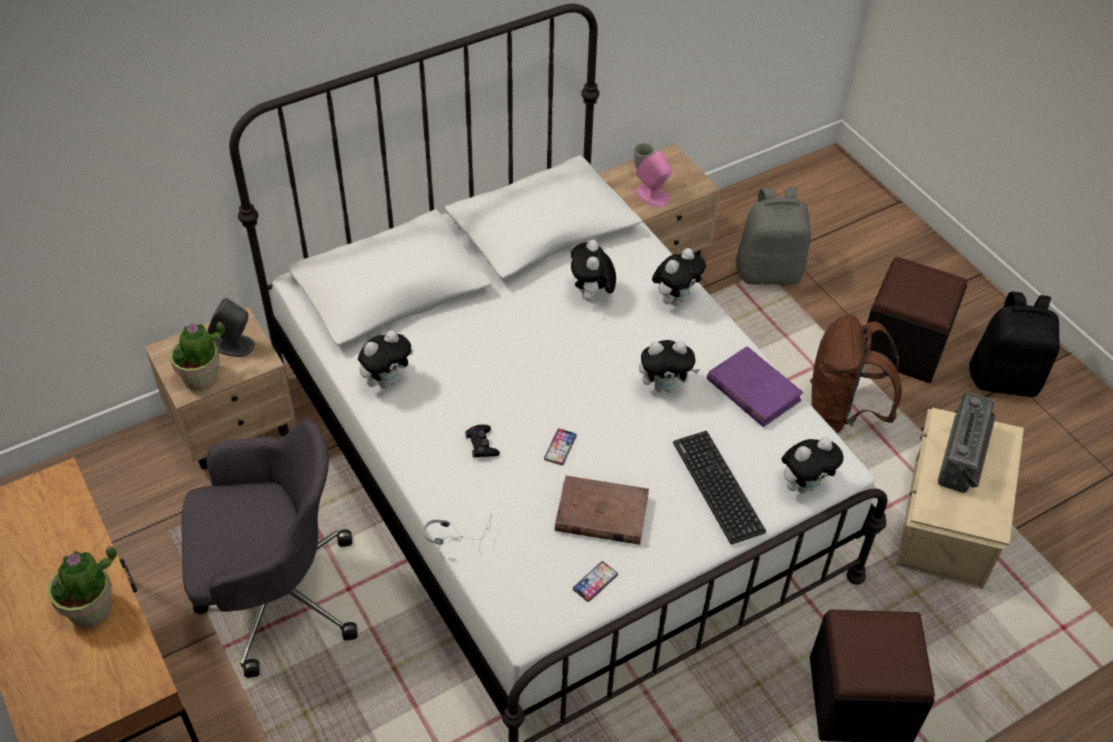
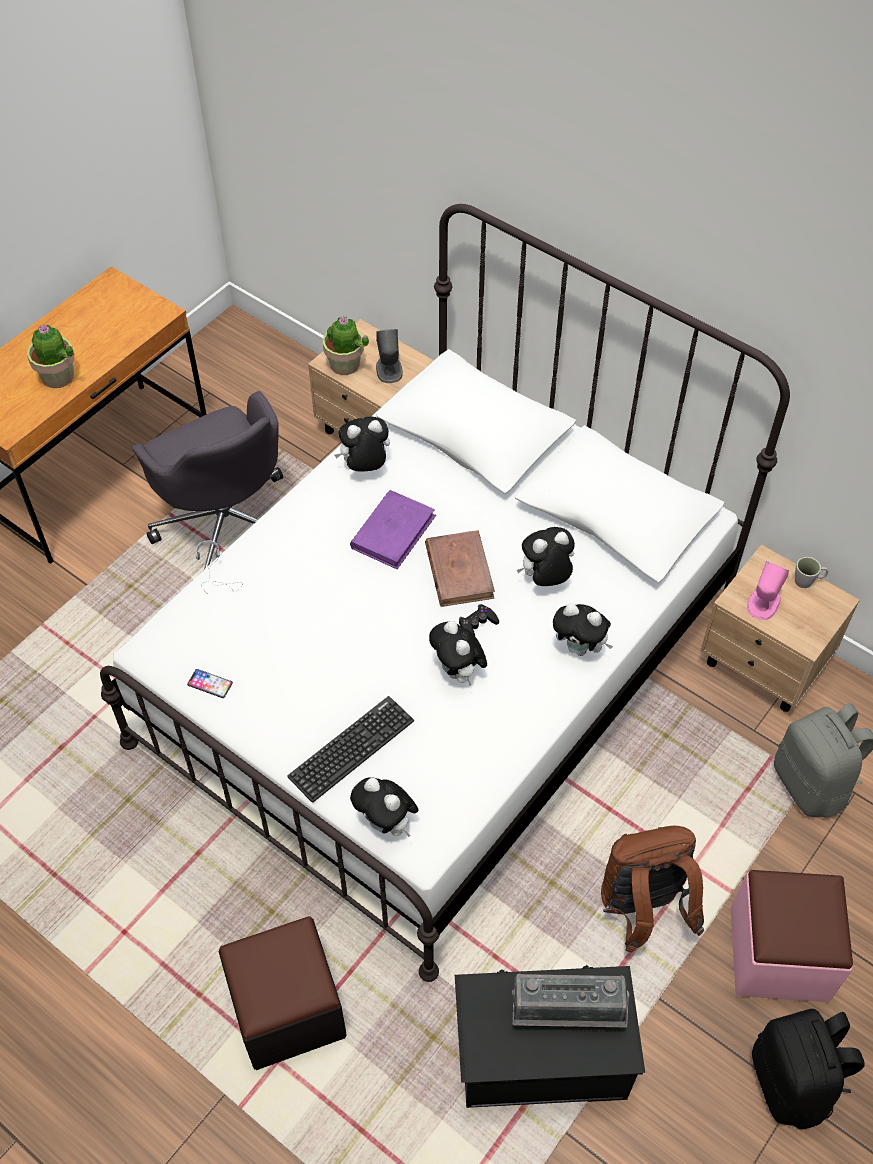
camera: 70 degrees right, 5 degrees up
(387, 380) = (365, 467): plush toy -> plush toy turned 135 degrees clockwise
(482, 445) = (324, 556): black game controller -> black game controller (477, 624)
(560, 447) = (346, 613): phone -> none
(601, 514) = (284, 666): brown book -> brown book (459, 571)
(753, 389) = (490, 748): purple book -> purple book (393, 532)
(903, 346) = (779, 954): black ottoman -> pink ottoman
(945, 522) = (540, 1051): beige storage box -> black storage box

